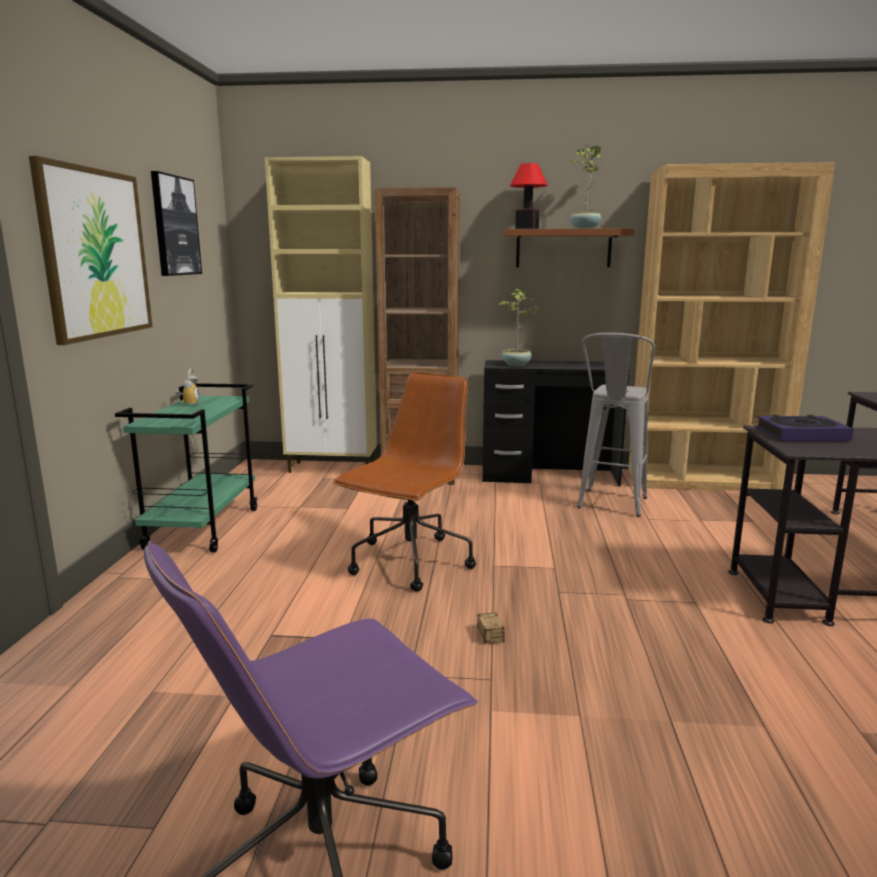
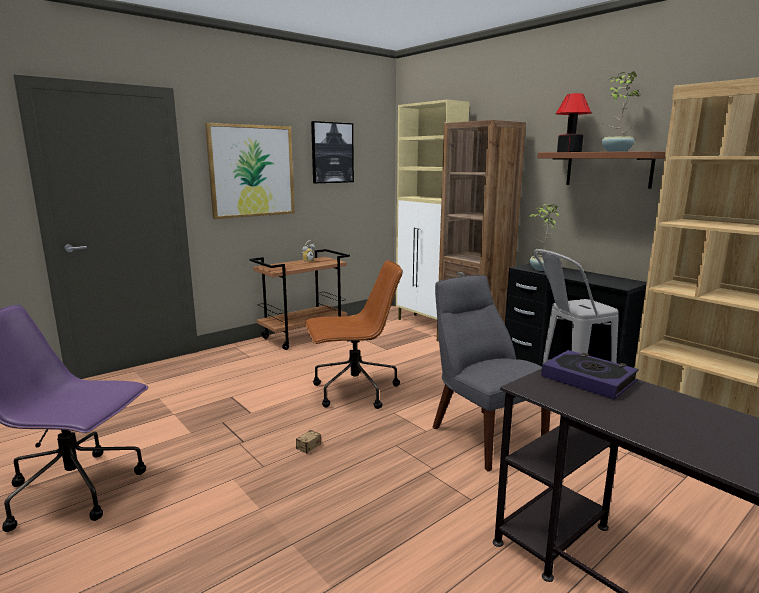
camera: 45 degrees right, 0 degrees up
(203, 528) = (304, 336): green cart -> brown cart
(600, 550) = (483, 435): none -> grey chair

